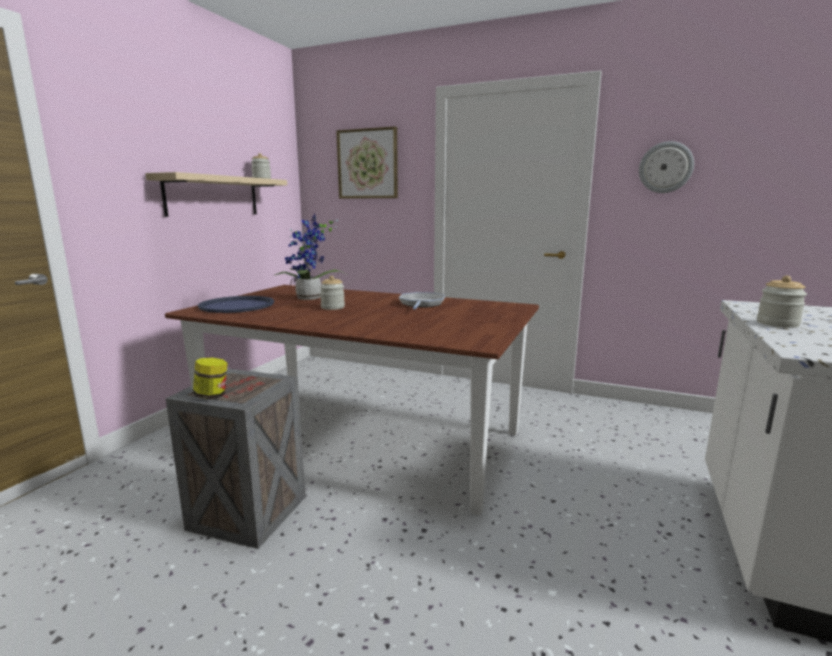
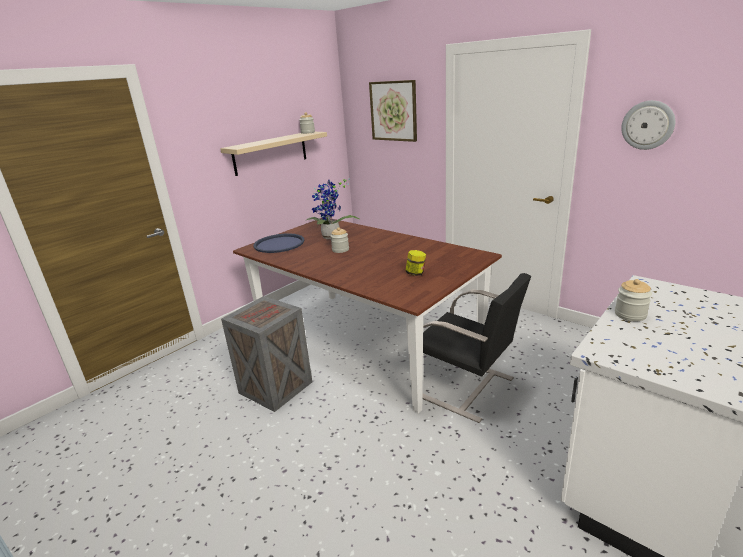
camera: 20 degrees right, 10 degrees up
(212, 395) = (246, 319): jar -> jar (416, 273)
(421, 304) = (407, 249): frying pan -> none
(523, 475) = (467, 388): none -> black chair

